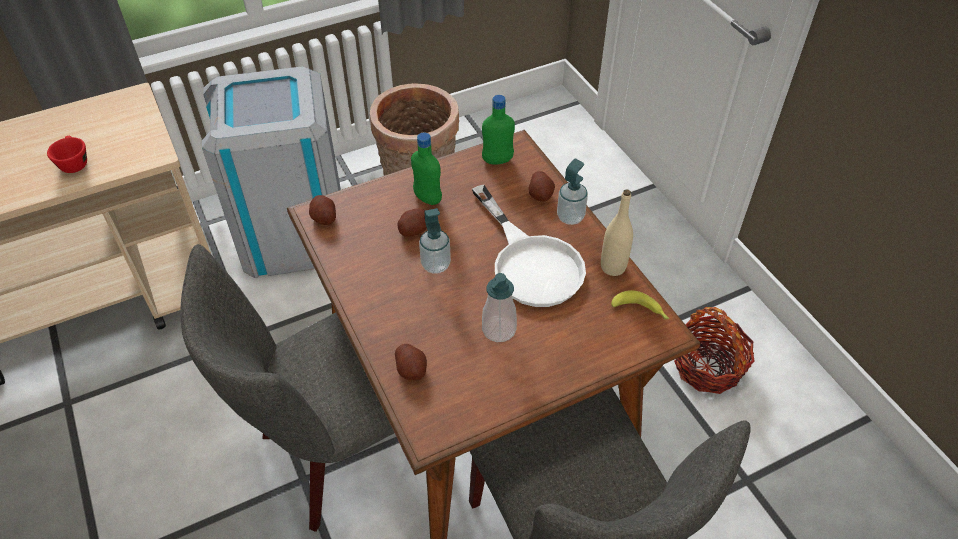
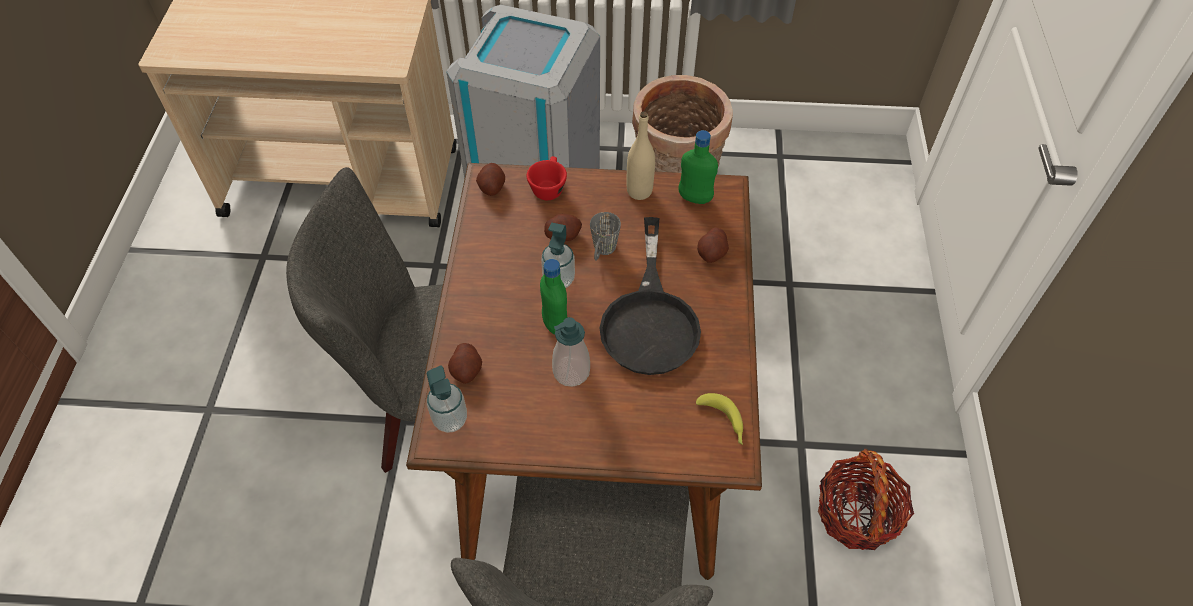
camera: 30 degrees right, 5 degrees up
(73, 162) = (322, 45): red cup -> red cup (548, 187)
(427, 198) = (598, 209): green bottle -> green bottle (555, 324)
(455, 229) = (602, 252): none -> grey mug
(530, 262) = (650, 319): white frying pan -> black frying pan
(570, 217) = (725, 290): soap dispenser -> soap dispenser (450, 420)
(613, 267) = (729, 363): beige bottle -> beige bottle (639, 191)

